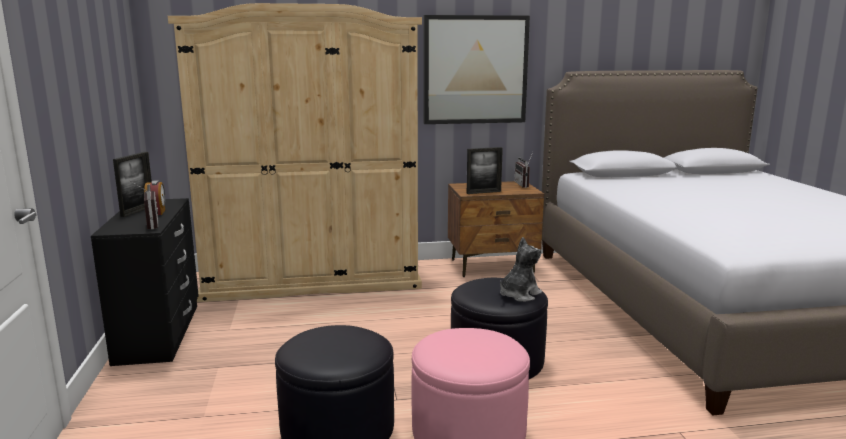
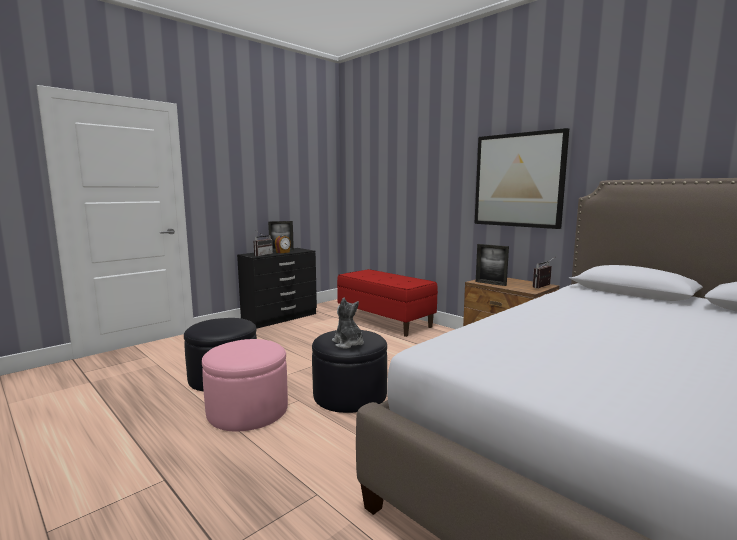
camera: 55 degrees right, 5 degrees down
(312, 280) = (385, 321): beige wardrobe -> red bench
(519, 295) = (348, 343): plush toy -> plush toy turned 135 degrees counterclockwise

